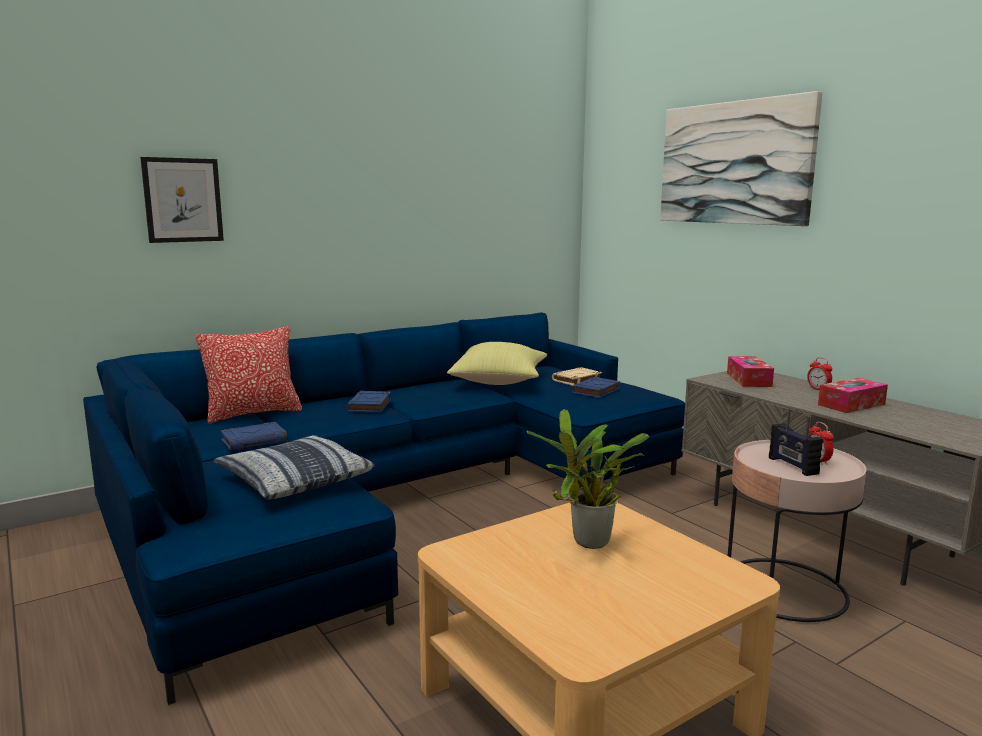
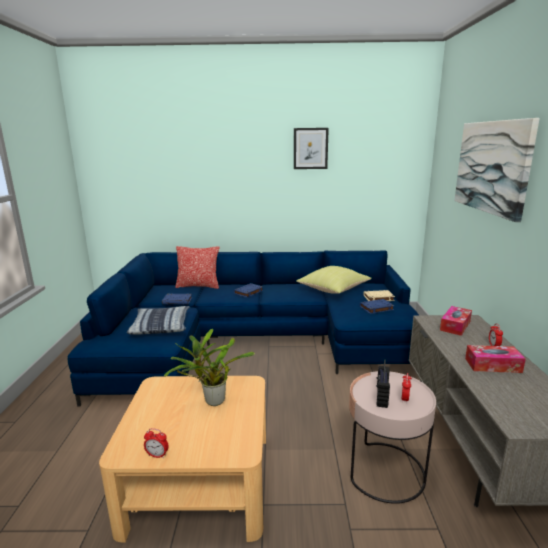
camera: 35 degrees right, 5 degrees up
(183, 200) = (180, 182): picture -> picture (310, 148)
(641, 630) = (157, 455): none -> alarm clock

